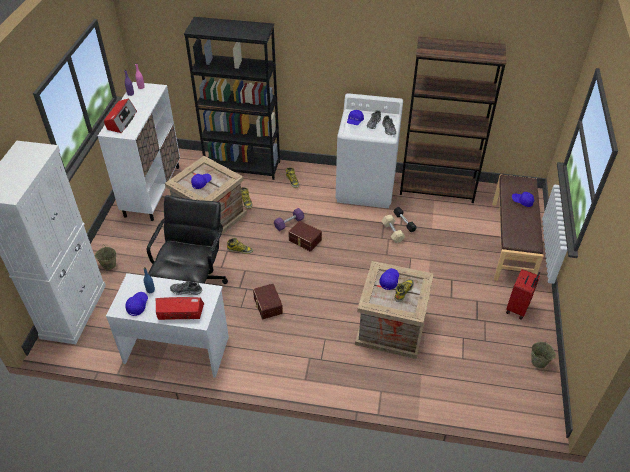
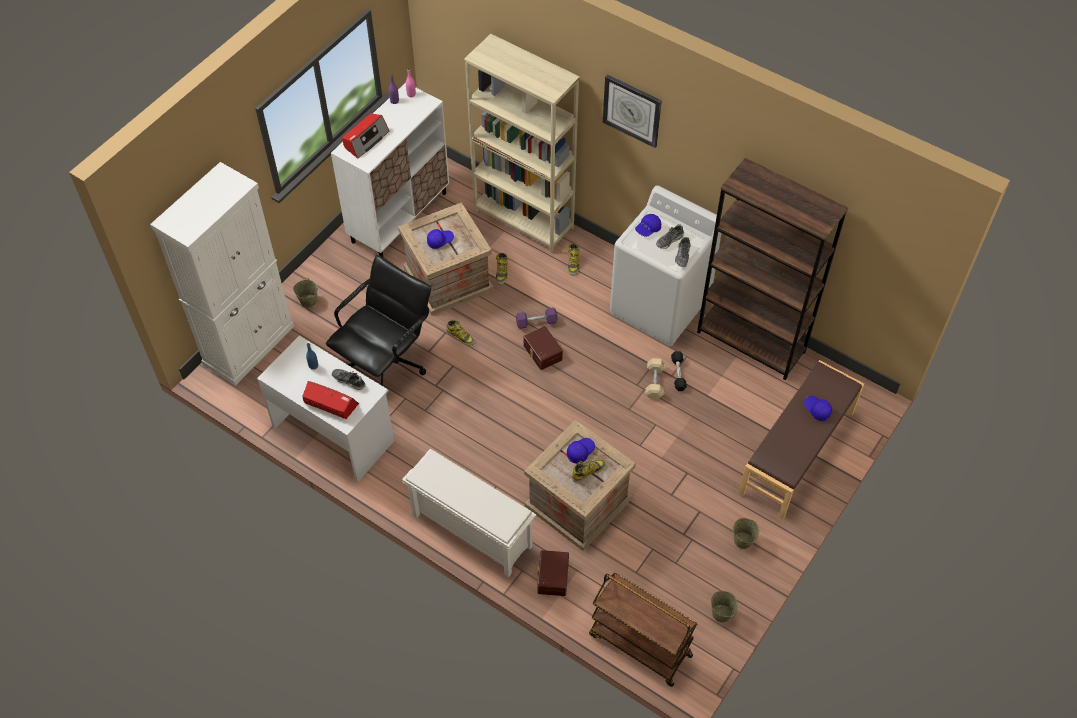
camera: 25 degrees right, 10 degrees up
(137, 305) = (292, 379): blue cap -> none
(243, 166) = (524, 219): black bookcase -> beige bookcase
(267, 305) = (454, 420): brown storage box -> brown storage box (552, 577)
(320, 36) = (632, 110): none -> wall clock
(324, 378) = (470, 531): none -> white shoe rack
(499, 408) = (639, 645): none -> brown cart
(518, 308) = (743, 541): red suitcase -> beige bucket

